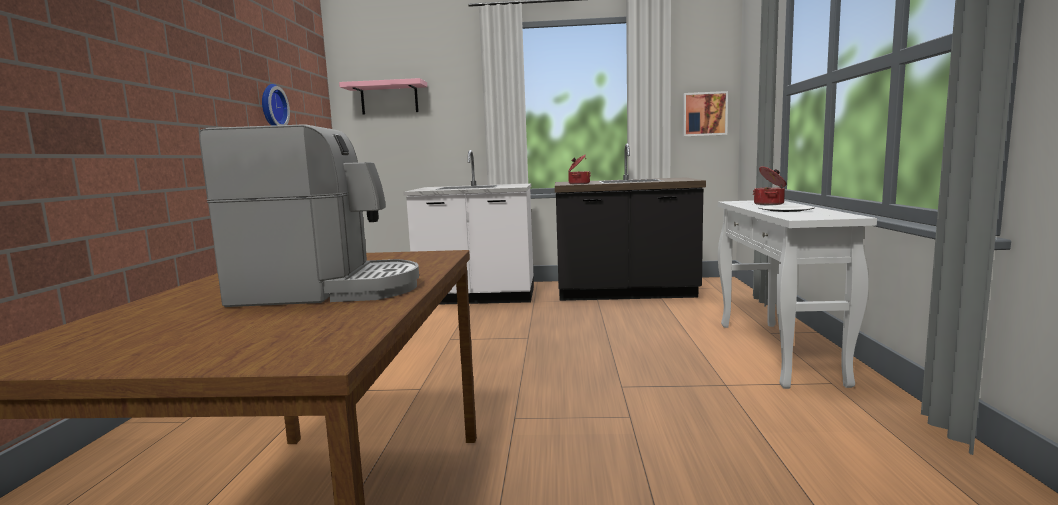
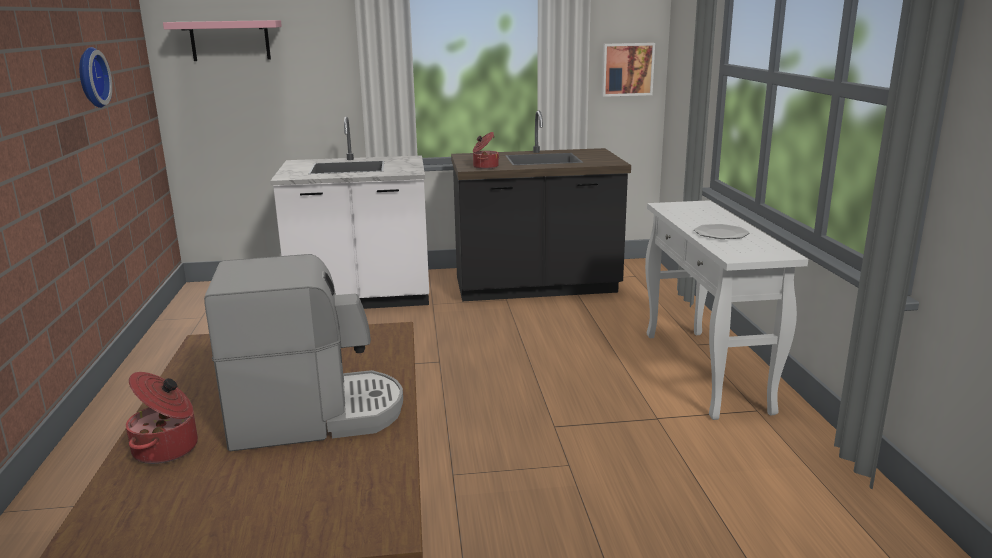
camera: 10 degrees left, 10 degrees up
(769, 204) = (703, 214): cooking pot -> cooking pot (167, 449)

